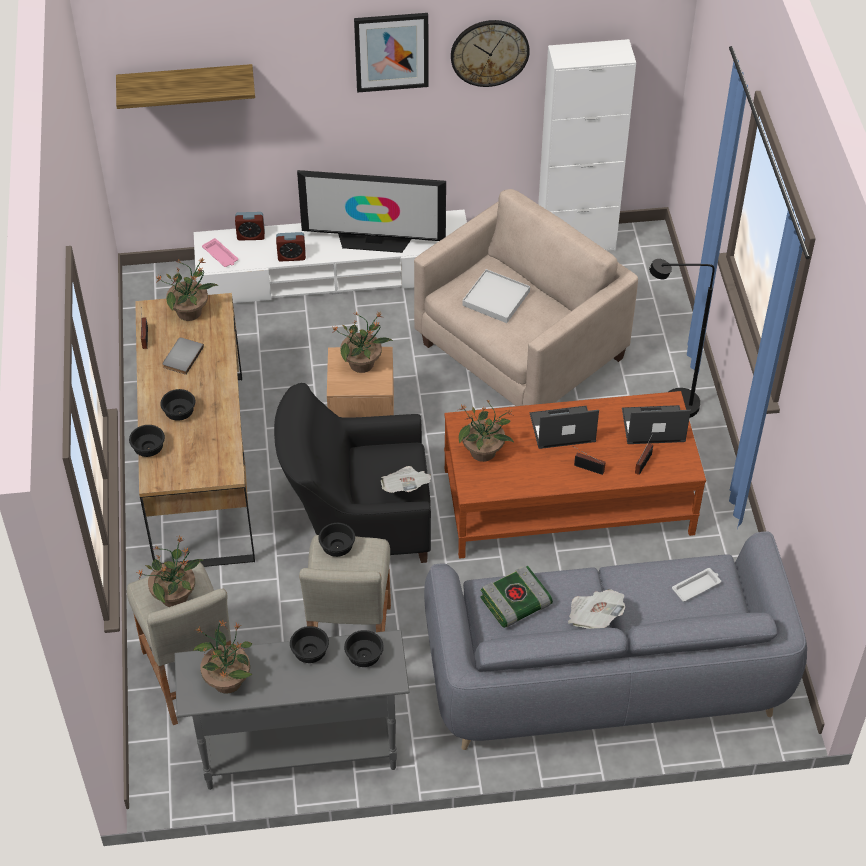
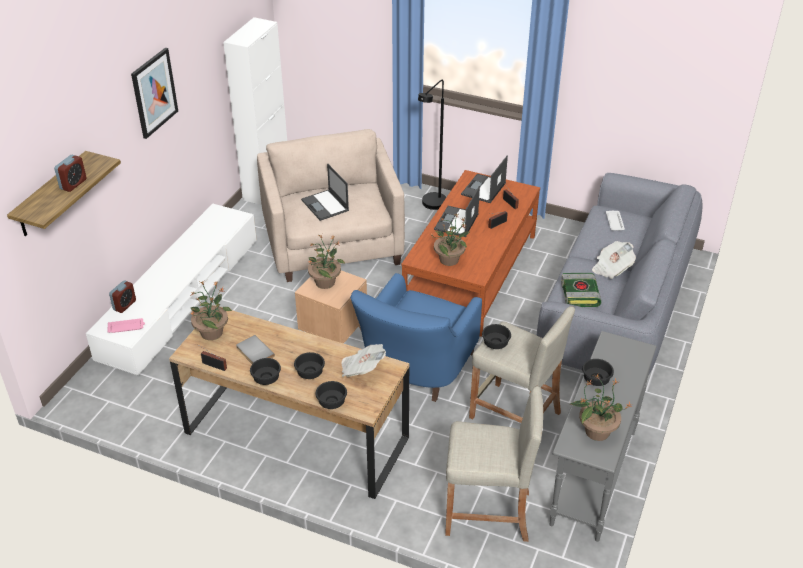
camera: 60 degrees left, 10 degrees down
(175, 595) = (481, 443): potted plant -> none
(291, 256) = (168, 293): alarm clock -> alarm clock (73, 184)
(358, 523) = (415, 372): black armchair -> blue armchair
(364, 655) = (614, 355): black bowl -> black bowl (265, 378)
(374, 241) = (197, 250): television -> none
(405, 488) = (447, 307): newspaper -> newspaper (362, 369)
(489, 52) = (198, 65): wall clock -> none
(496, 298) = (325, 205): white tray -> laptop

